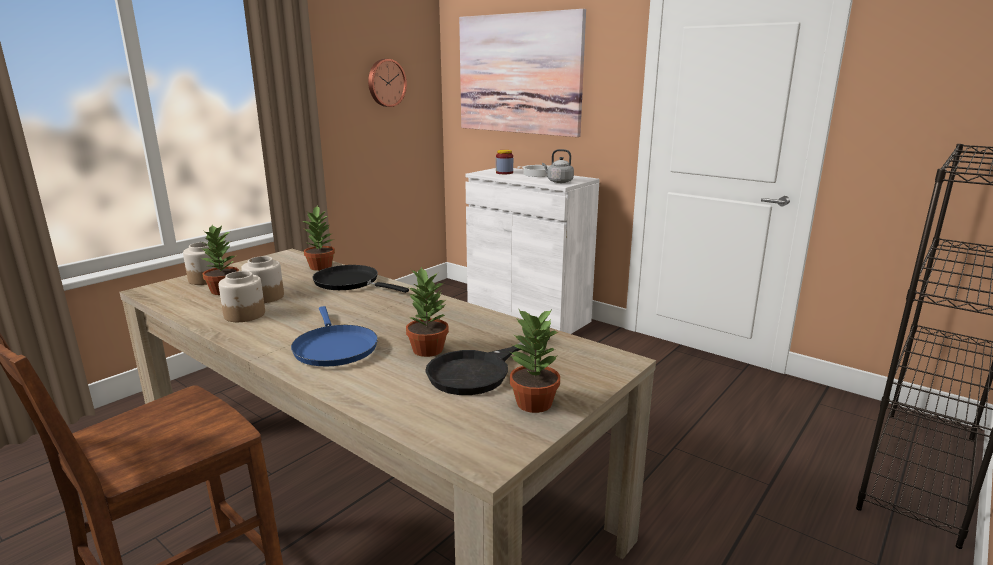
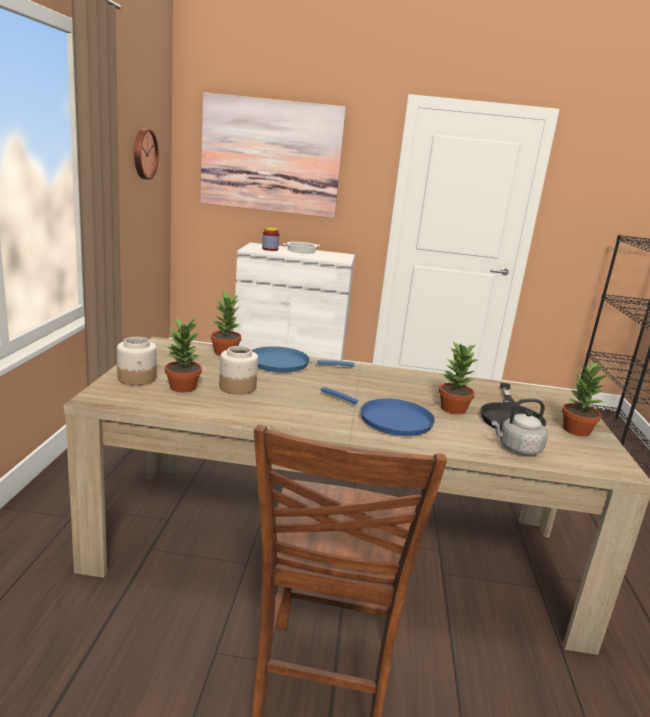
camera: 35 degrees left, 0 degrees up
(245, 315) = (257, 406): jar -> none
(350, 282) = (283, 364): black frying pan -> blue frying pan
(558, 181) = (334, 258): grey kettle -> grey kettle (517, 449)

